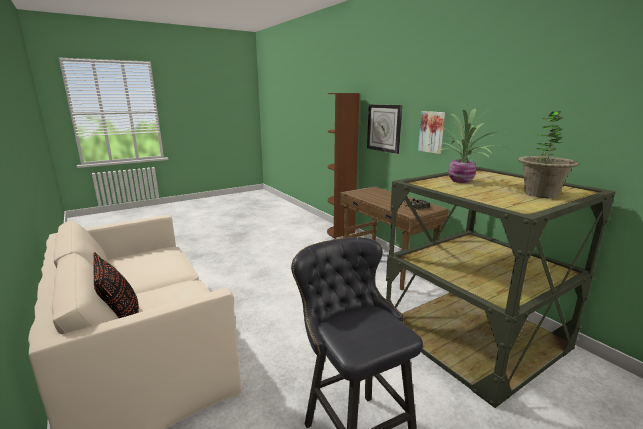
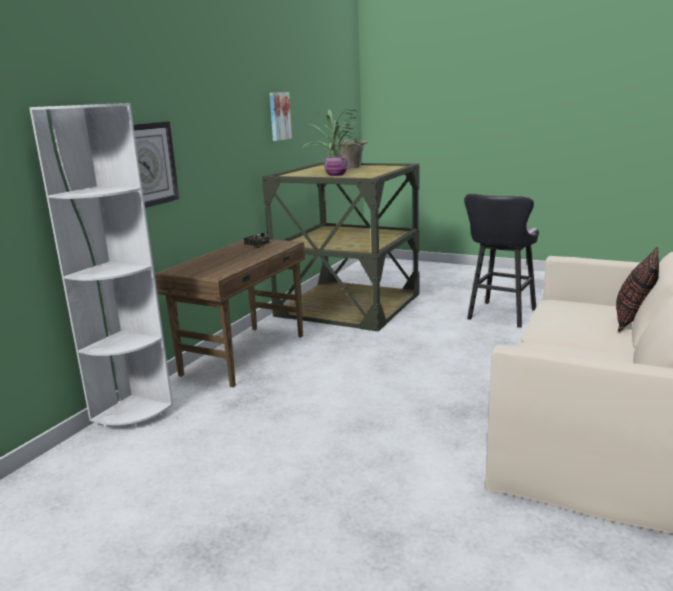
camera: 120 degrees left, 0 degrees up
(338, 235) = (133, 418): brown bookcase -> white bookcase
(432, 132) = (210, 152): picture -> picture (279, 116)

